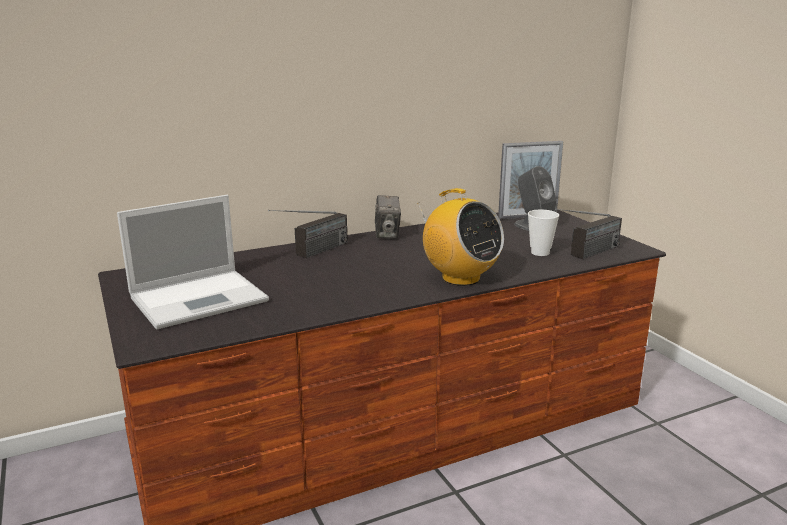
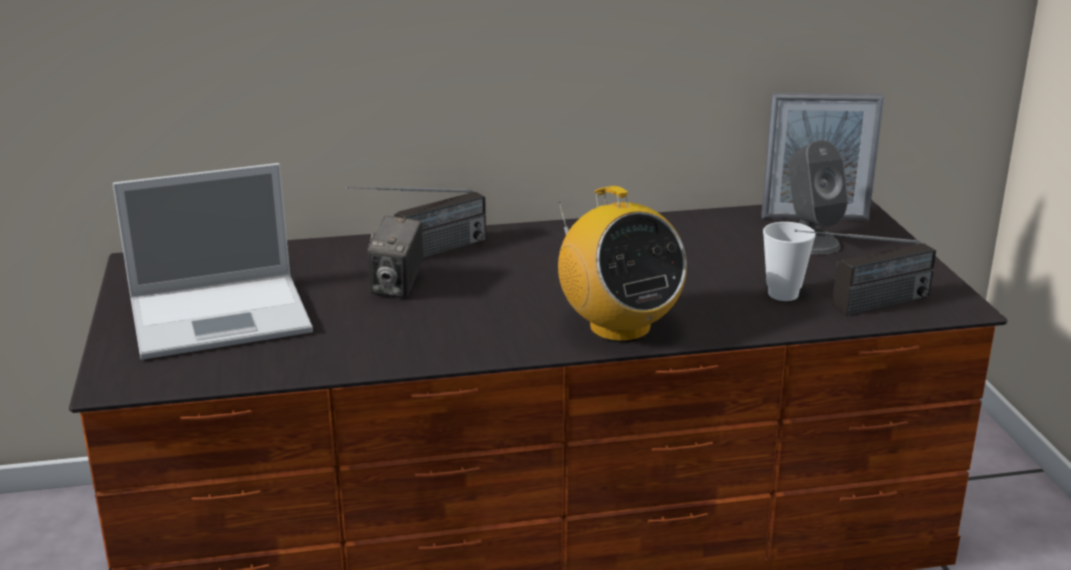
camera: 15 degrees right, 5 degrees up
(387, 234) = (557, 231): camera -> camera (397, 287)

